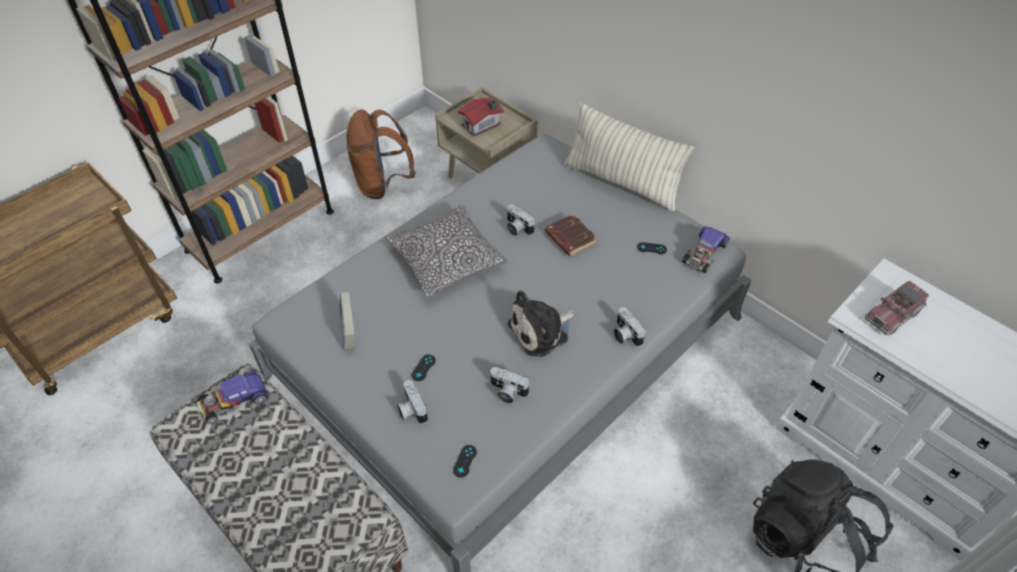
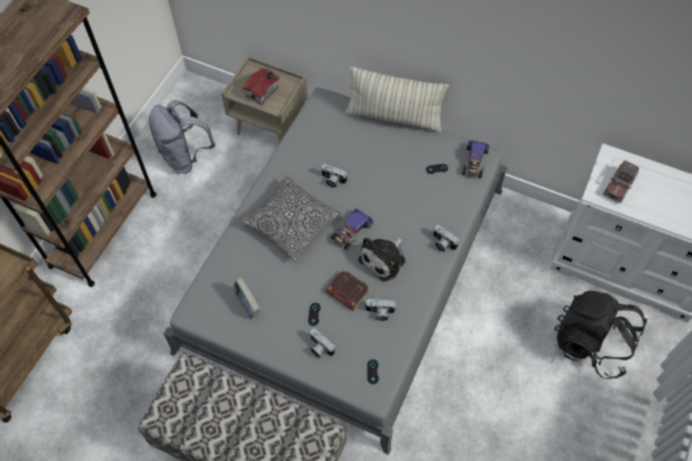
camera: 20 degrees left, 10 degrees up
(233, 401) = (189, 384): toy car -> toy car (351, 231)
(382, 184) = (185, 157): brown backpack -> grey backpack
(569, 238) = (374, 177): brown book -> brown book (347, 291)

